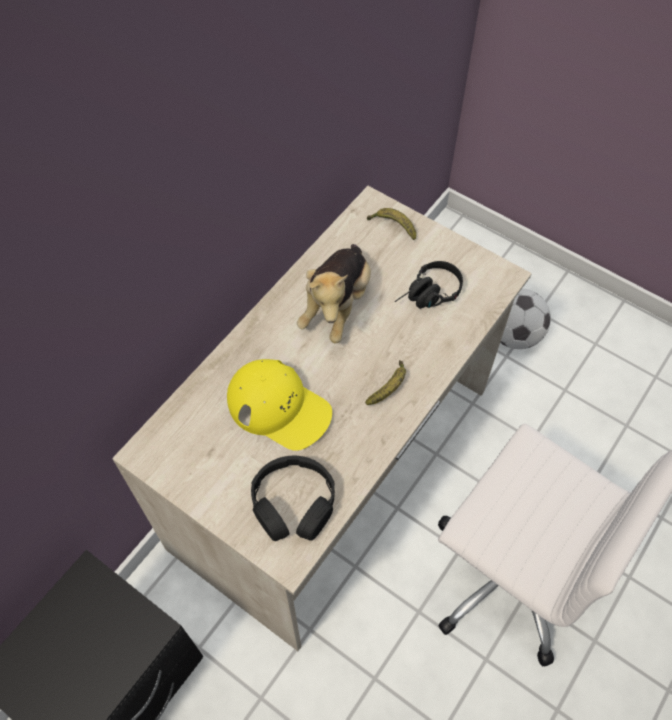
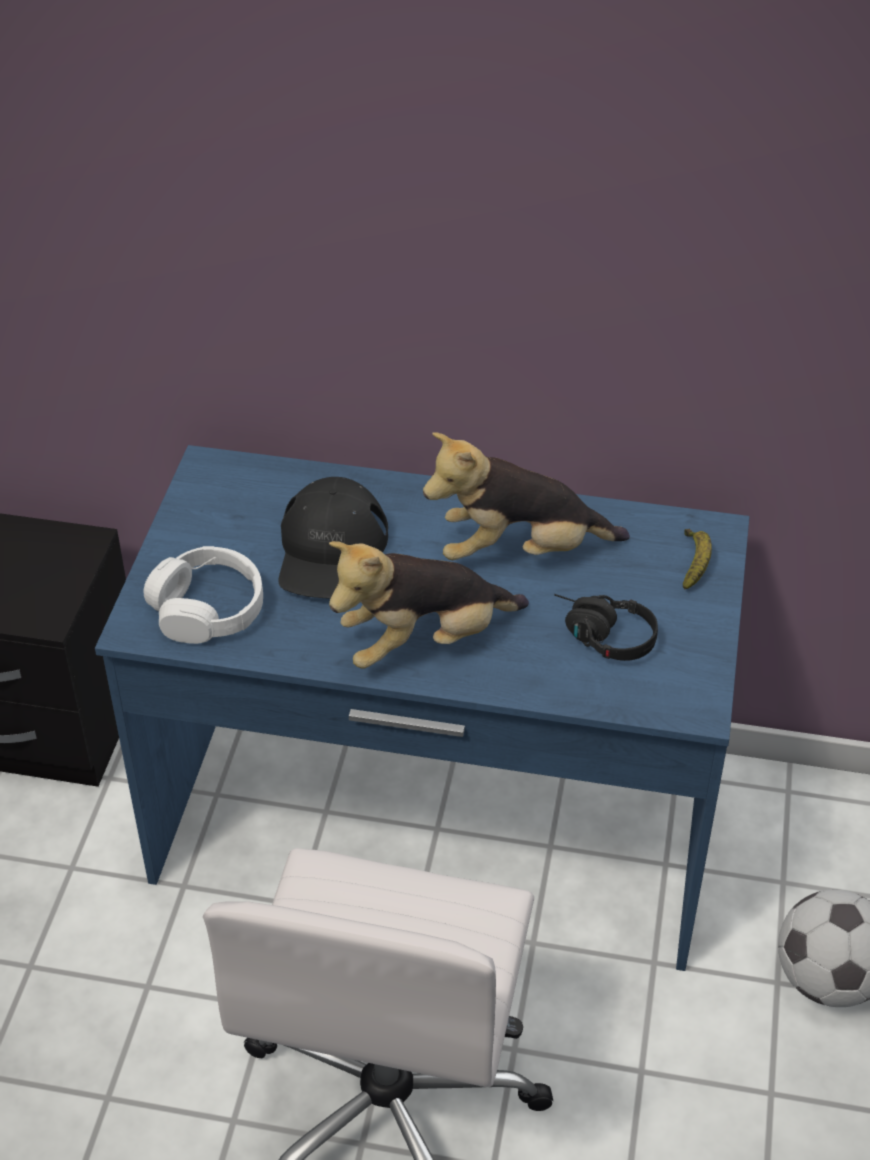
camera: 65 degrees right, 15 degrees down
(279, 407) = (331, 551): yellow cap -> black cap
(293, 503) = (207, 609): black headphones -> white headphones
(335, 468) = (435, 826): beige desk -> blue desk
(389, 387) = (424, 642): banana -> plush toy

